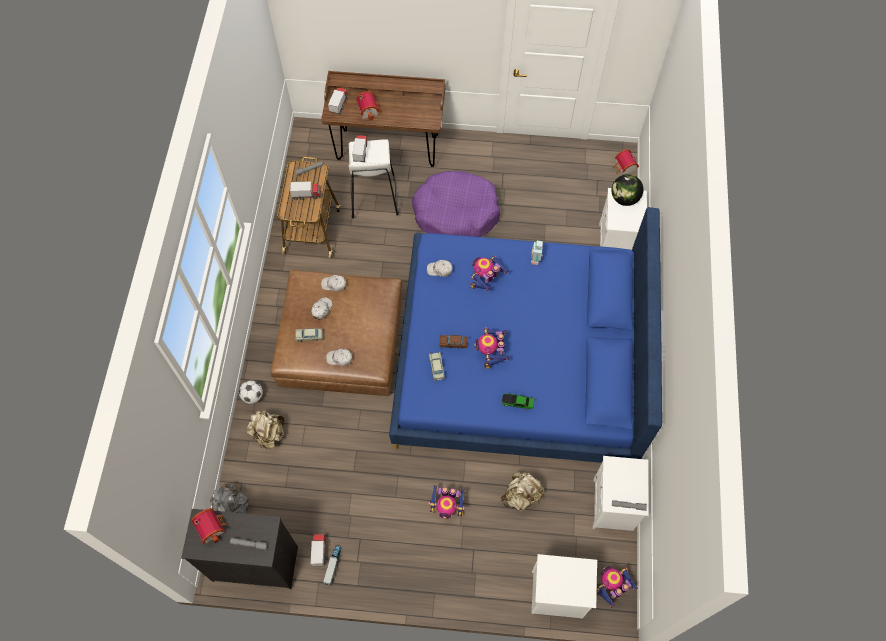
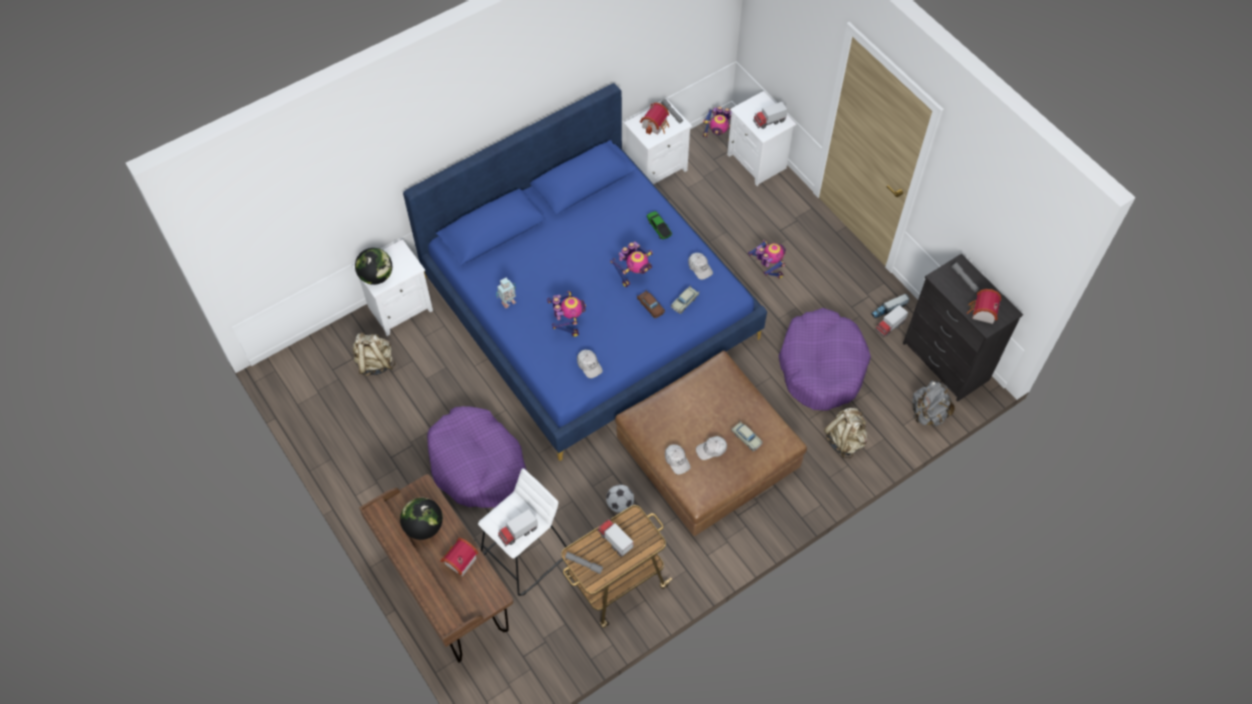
camera: 130 degrees left, 5 degrees down
(253, 396) = (827, 482): football -> football (620, 504)
(334, 470) = (821, 366): none -> purple dog bed
(339, 104) = (476, 599): toy truck -> toy truck (769, 121)
(340, 358) = (742, 397): white cap -> white cap (700, 268)
(406, 107) = (424, 527): none -> globe
(485, 281) = (567, 322): toy robot -> toy robot turned 105 degrees counterclockwise
(521, 496) = (708, 228): beige backpack -> beige backpack (375, 363)
(624, 168) = (297, 356): toy house -> toy house (656, 125)

